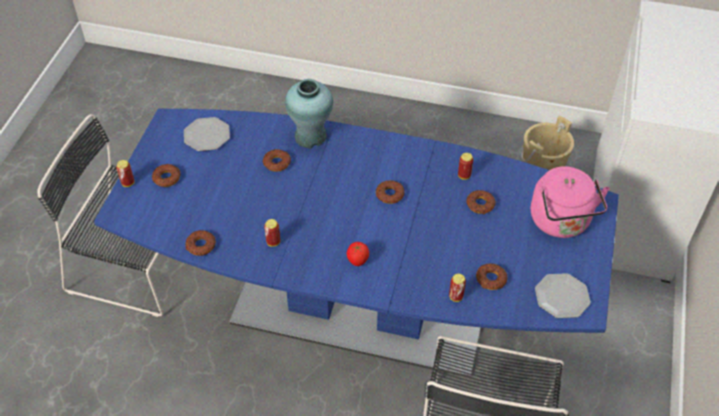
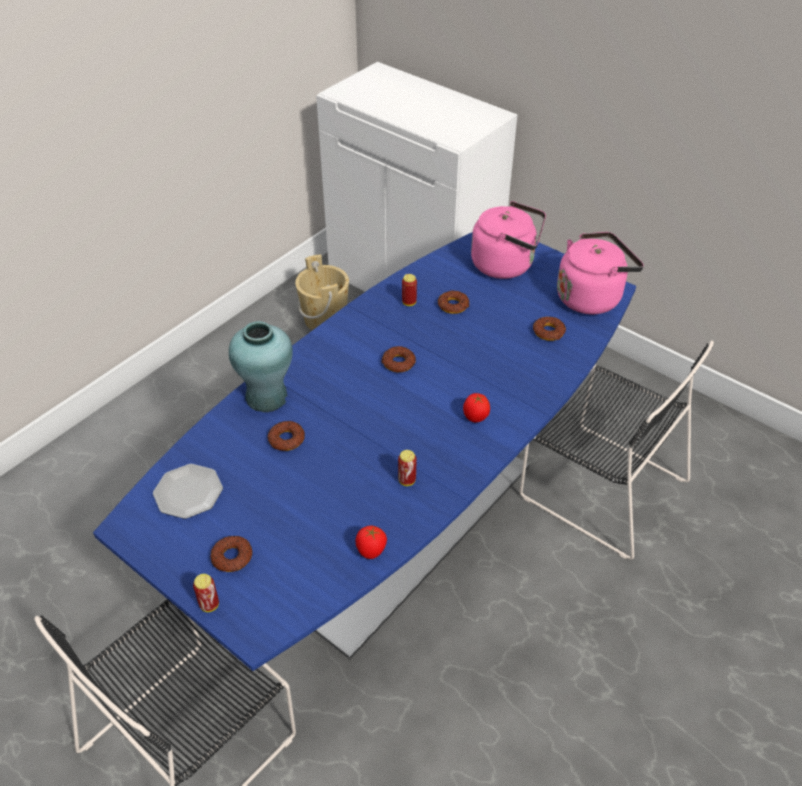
camera: 65 degrees left, 5 degrees down
(201, 245) = (371, 552): donut -> tomato
(456, 296) = (557, 362): can -> none
(562, 297) = (591, 297): plate -> pink kettle

